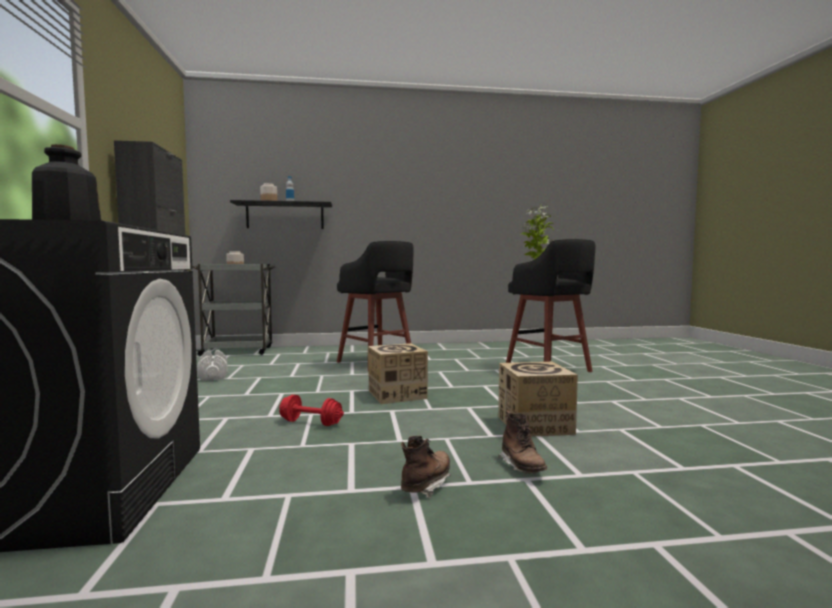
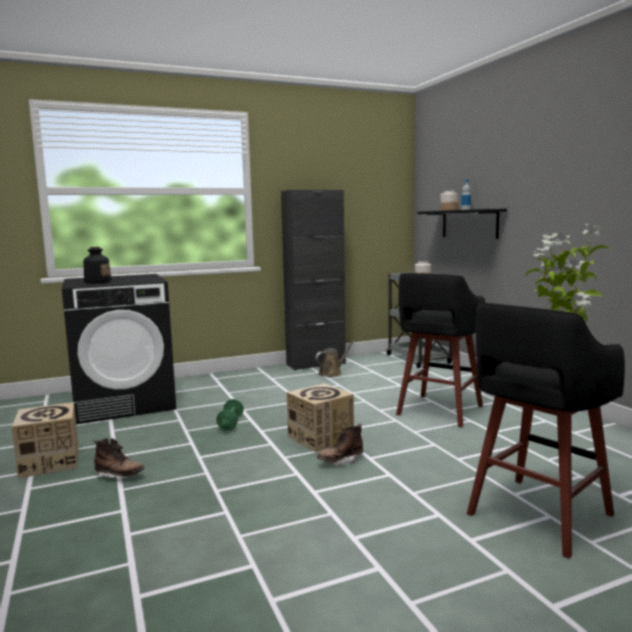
camera: 75 degrees right, 5 degrees up
(213, 375) = (332, 373): white dumbbell -> brown watering can
(311, 423) = (230, 424): red dumbbell -> green dumbbell
(522, 467) = (145, 508): brown boot -> brown boot (340, 461)
(535, 425) = (251, 510): cardboard box -> cardboard box (50, 462)

